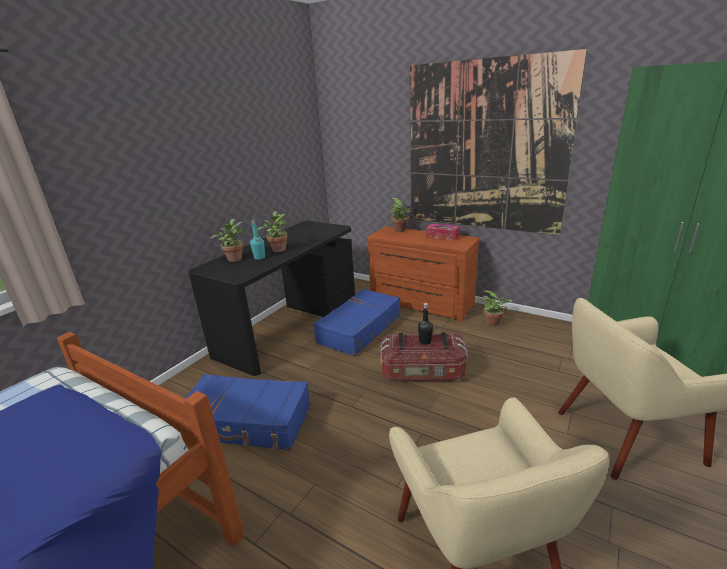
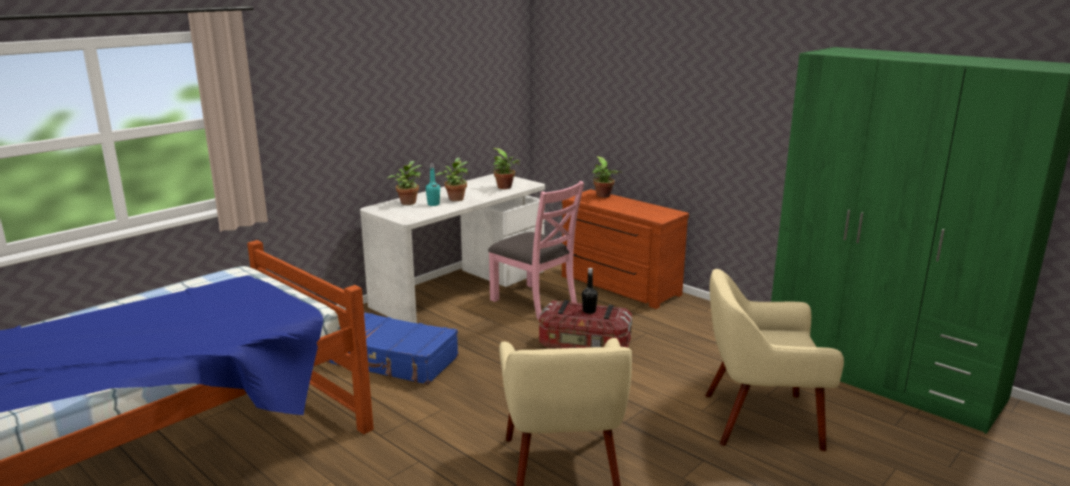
camera: 10 degrees right, 5 degrees down
(289, 325) = (460, 288): black desk -> white desk
(359, 329) = (535, 301): blue suitcase -> pink chair
(442, 236) = (647, 207): tissue box -> none
(484, 148) = (696, 111): picture -> none
(494, 323) = (693, 315): potted plant -> potted plant (506, 187)

